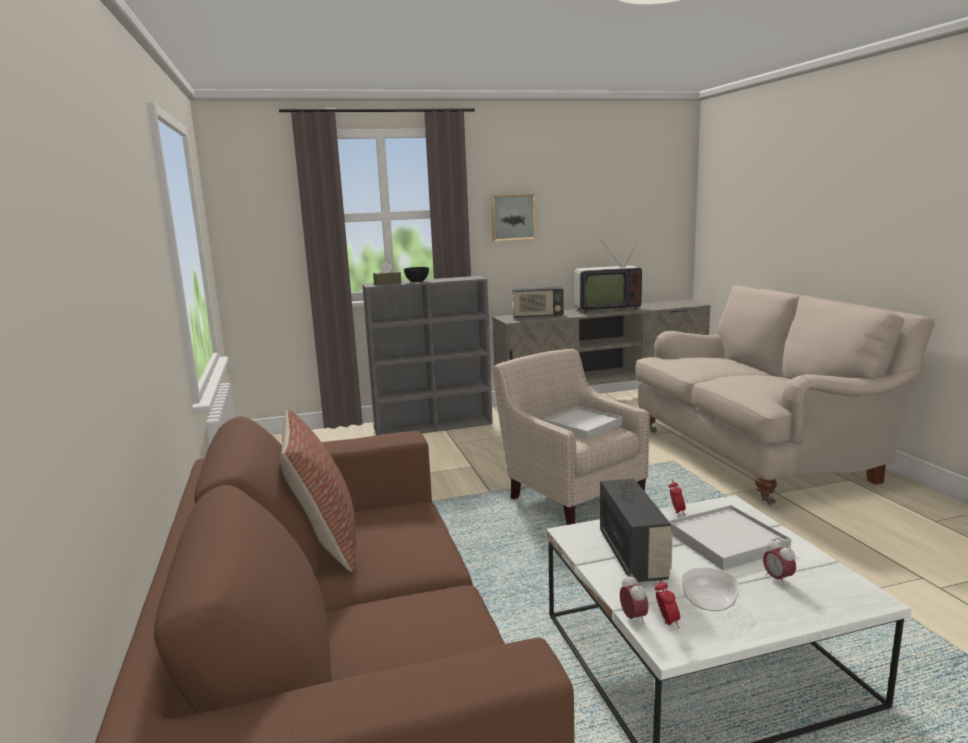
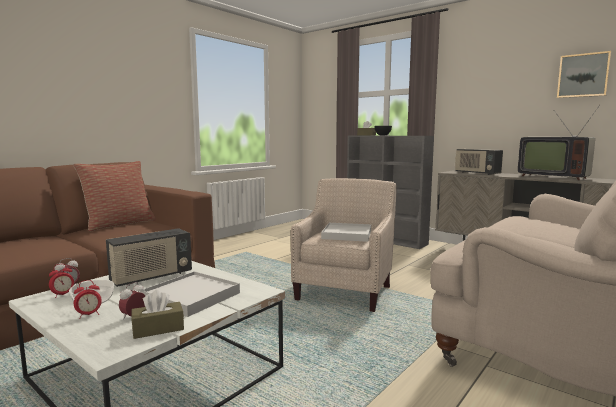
camera: 55 degrees right, 5 degrees down
(512, 217) = (478, 92): picture -> picture (583, 75)
(676, 512) = (230, 278): alarm clock -> alarm clock (89, 315)
(817, 568) = (158, 329): none -> brown tissue box

